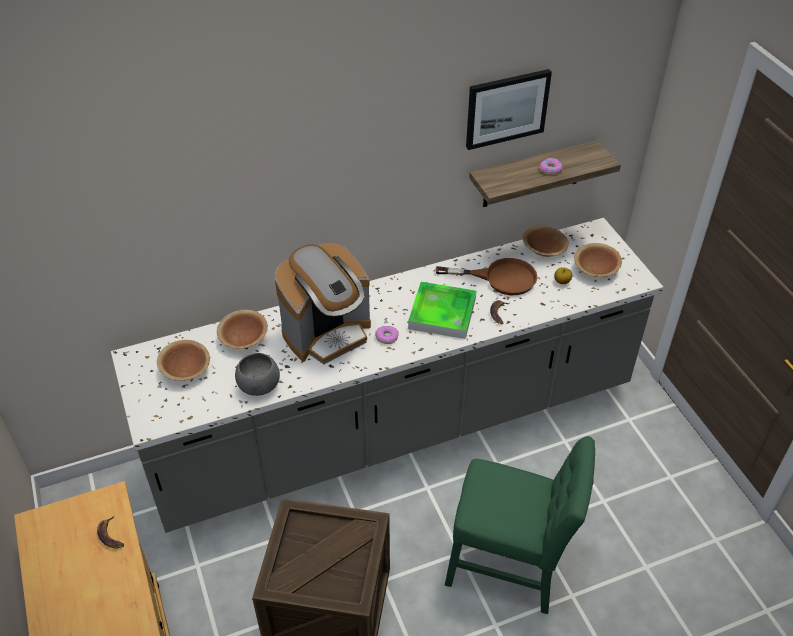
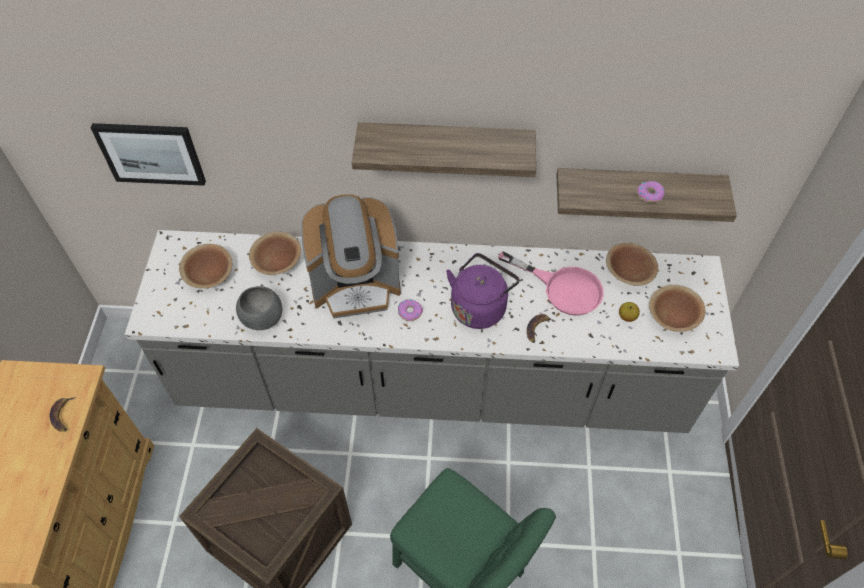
camera: 25 degrees right, 10 degrees up
(378, 178) = (445, 147): none -> shelf
(442, 313) = (480, 306): tray -> purple kettle
(500, 278) = (563, 288): brown frying pan -> pink frying pan
(506, 108) = (612, 113): picture -> picture (151, 153)

